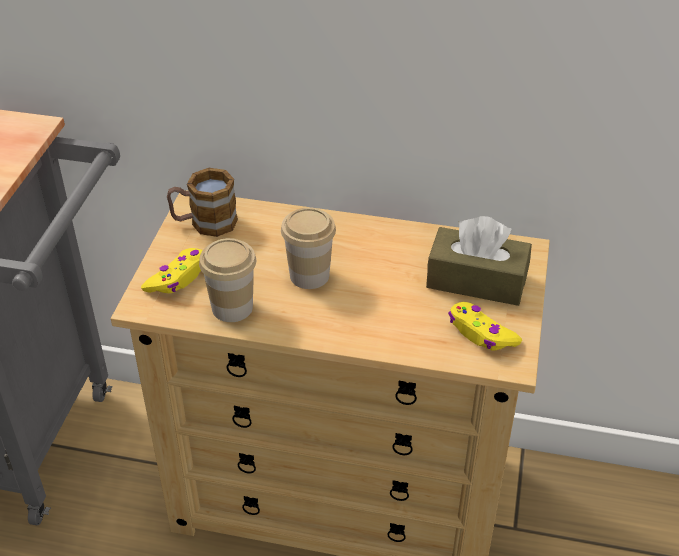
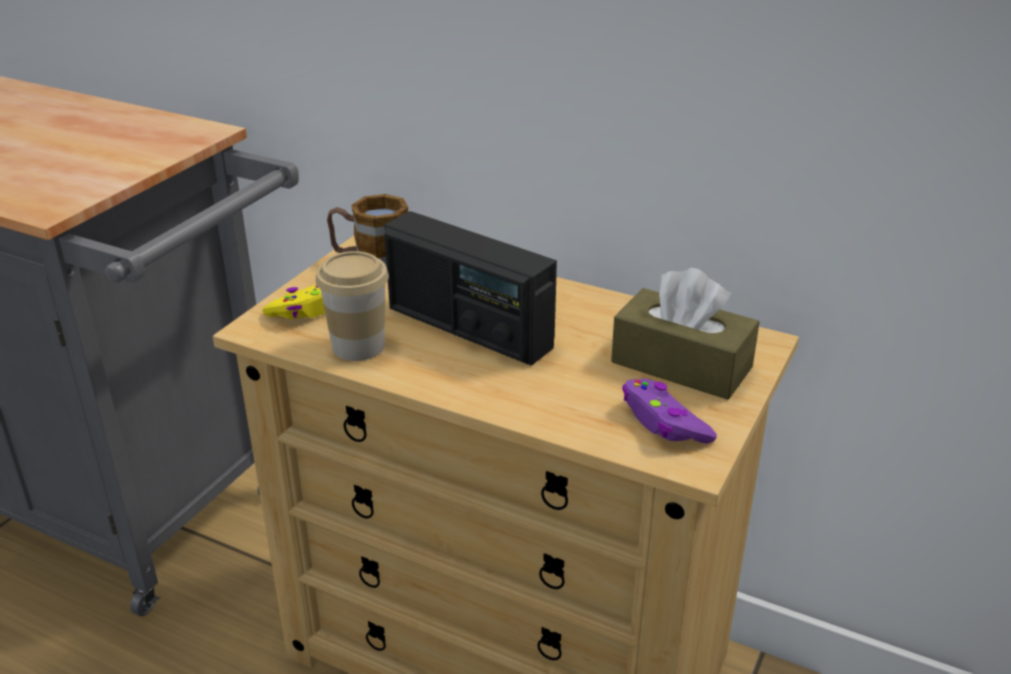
camera: 15 degrees right, 10 degrees down
(309, 275) = (468, 328): cup -> radio
(481, 333) = (664, 422): yellow game controller -> purple game controller

